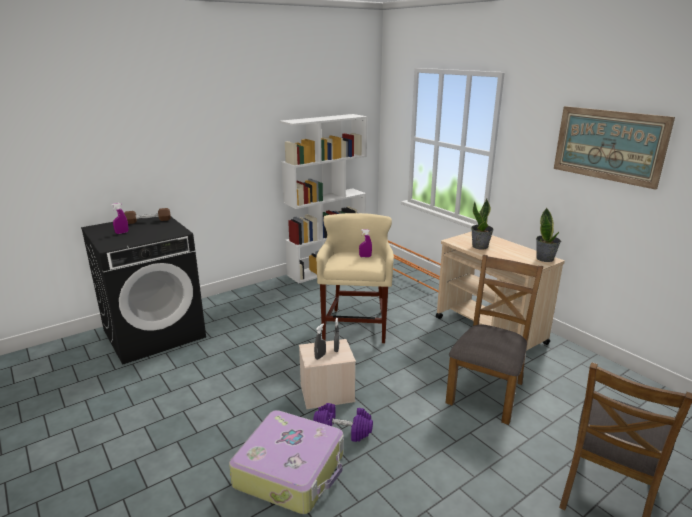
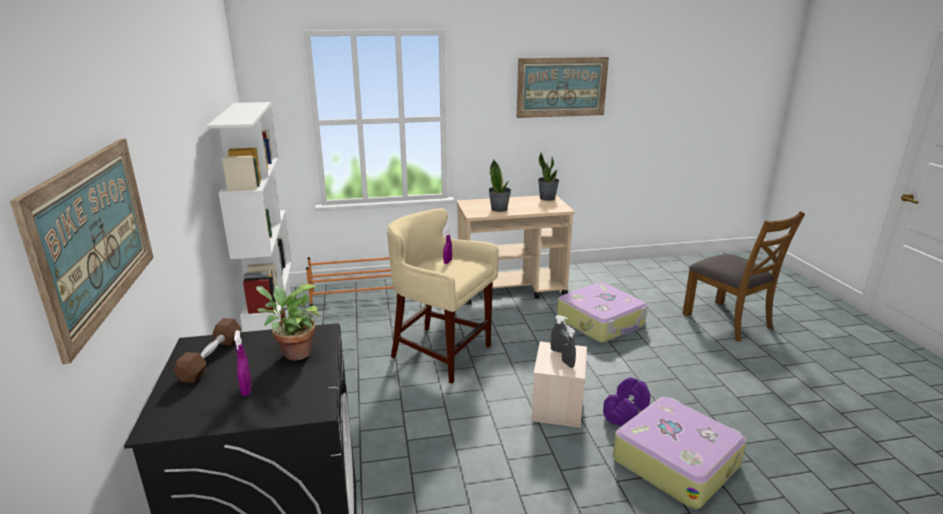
camera: 65 degrees left, 0 degrees up
(103, 145) = (95, 236): none -> picture
(156, 232) = (293, 353): none -> potted plant
(486, 392) = (601, 322): brown chair -> suitcase

